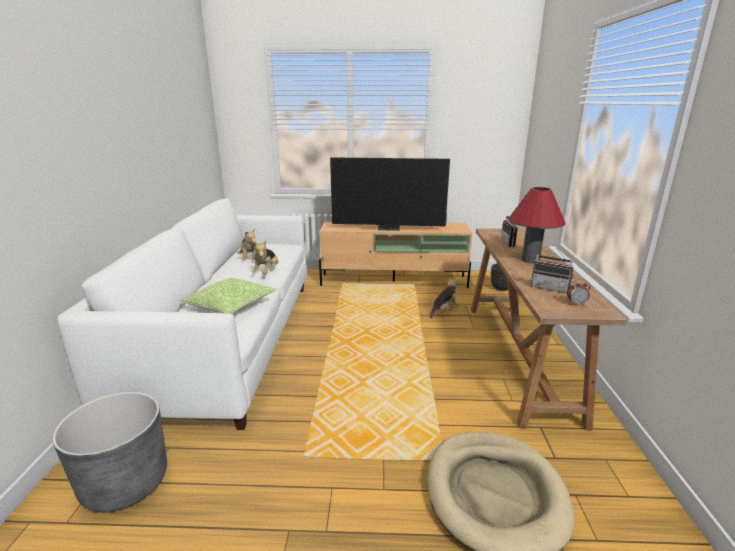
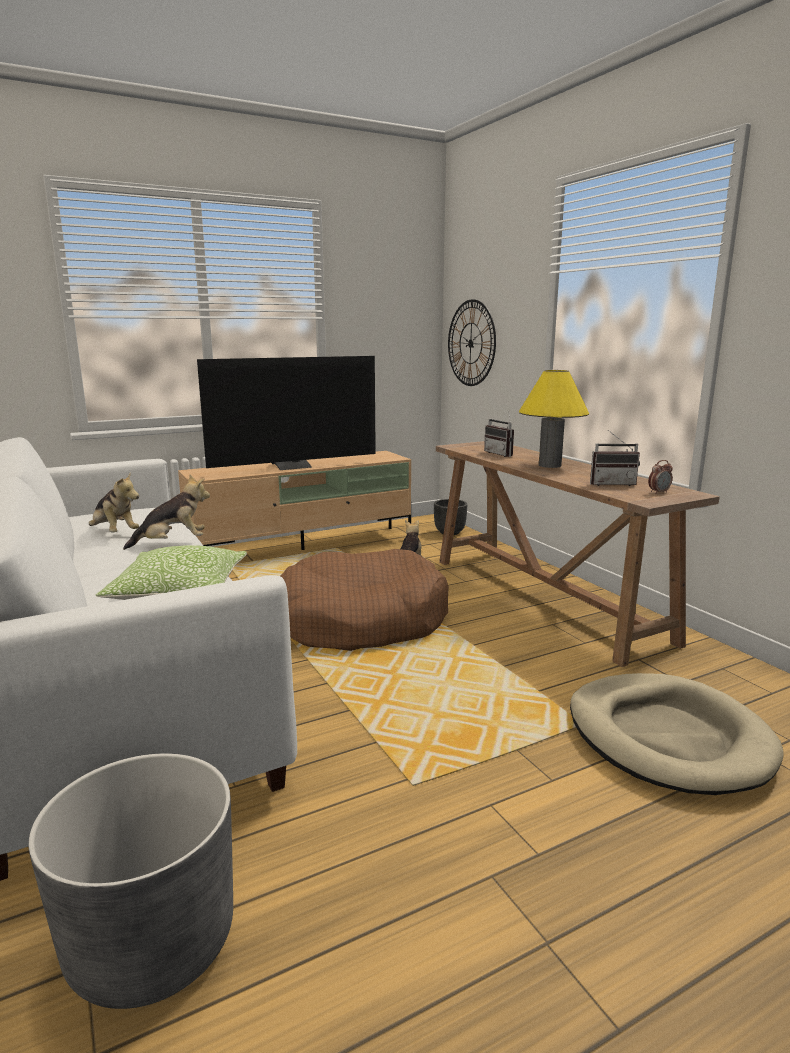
camera: 30 degrees left, 5 degrees down
(267, 272) = (172, 543): plush toy -> plush toy turned 90 degrees counterclockwise
(379, 339) = (360, 620): none -> brown dog bed
(530, 260) = (549, 465): red table lamp -> yellow table lamp
(537, 150) = (471, 343): none -> wall clock

